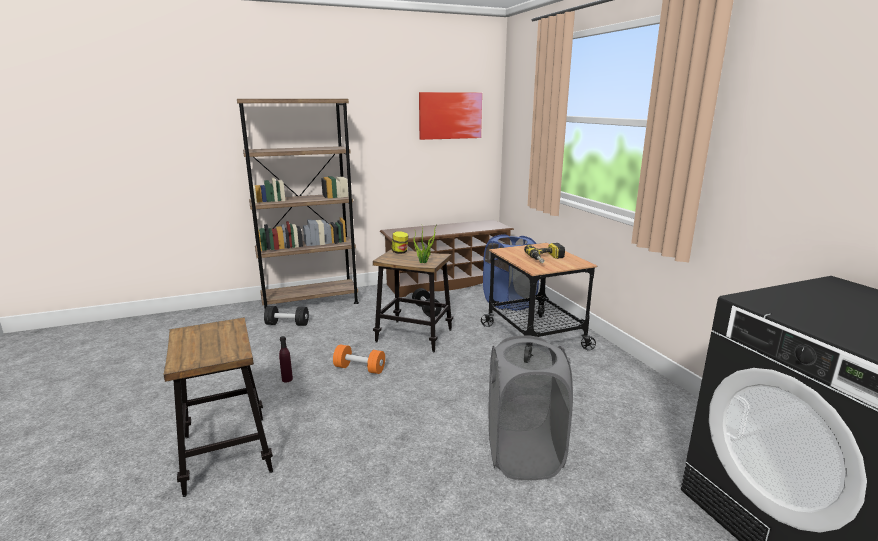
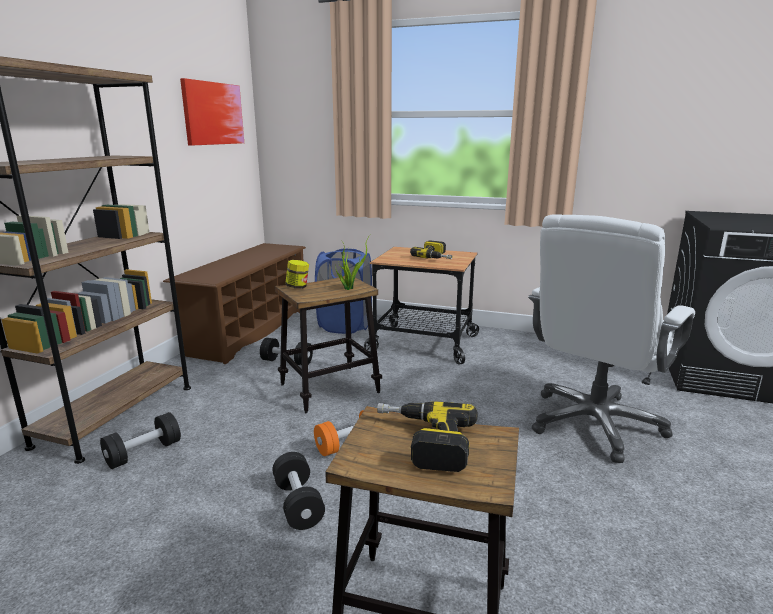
camera: 50 degrees left, 0 degrees up
(214, 339) = (422, 442): none -> power drill
(287, 379) = (298, 503): purple bottle -> black dumbbell
(523, 454) = (594, 424): grey laundry basket -> white office chair

